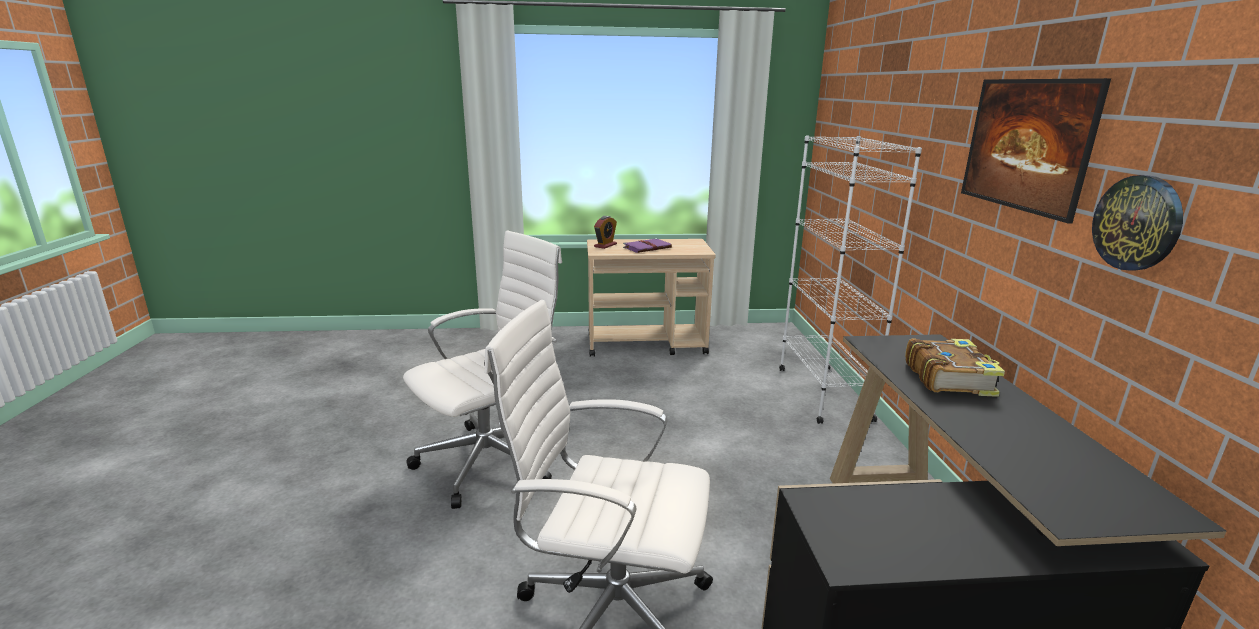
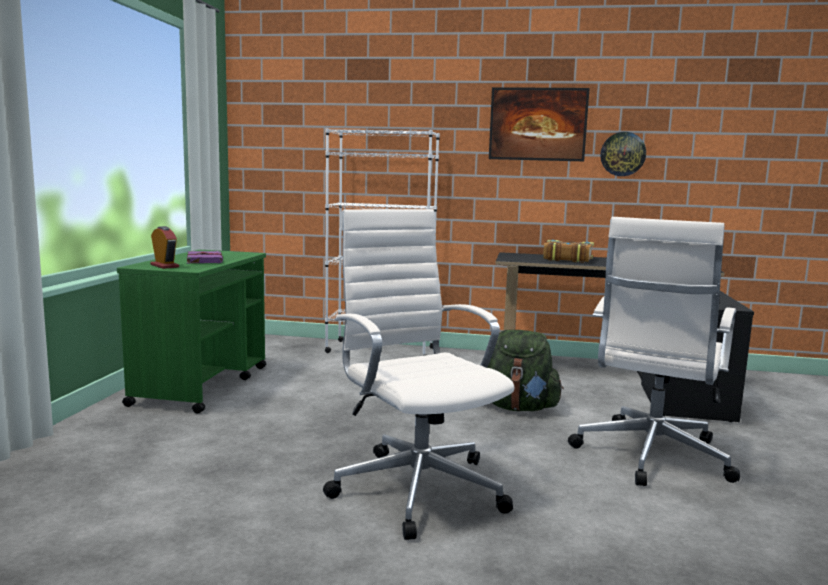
camera: 75 degrees left, 10 degrees down
(647, 344) = (202, 385): beige cart -> green cart
(709, 500) = (518, 407): none -> green backpack

